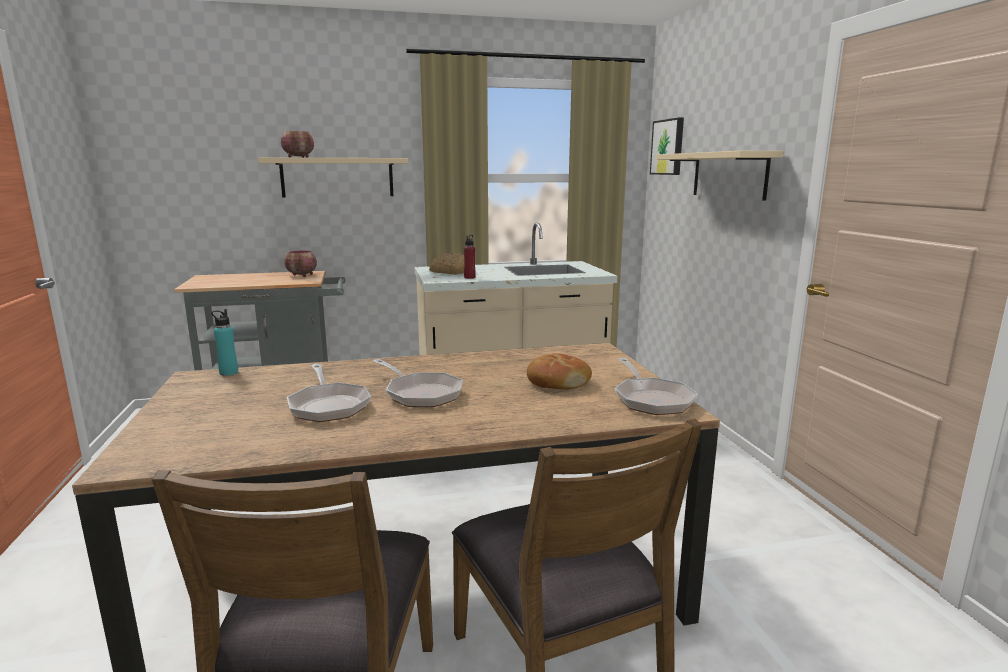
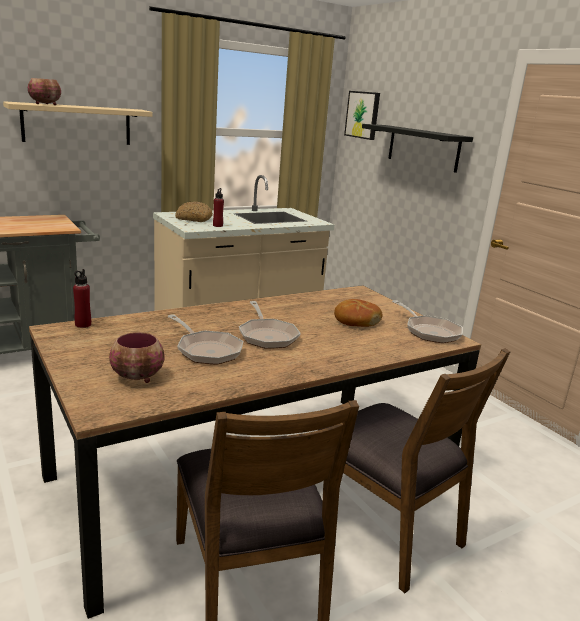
camera: 20 degrees left, 5 degrees up
(228, 372) = (83, 324): turquoise bottle -> red bottle
(302, 275) = (50, 220): bowl -> bowl (138, 377)
(420, 393) = (267, 336): frying pan -> frying pan turned 45 degrees clockwise
(729, 175) = (423, 148): beige shelf -> black shelf

